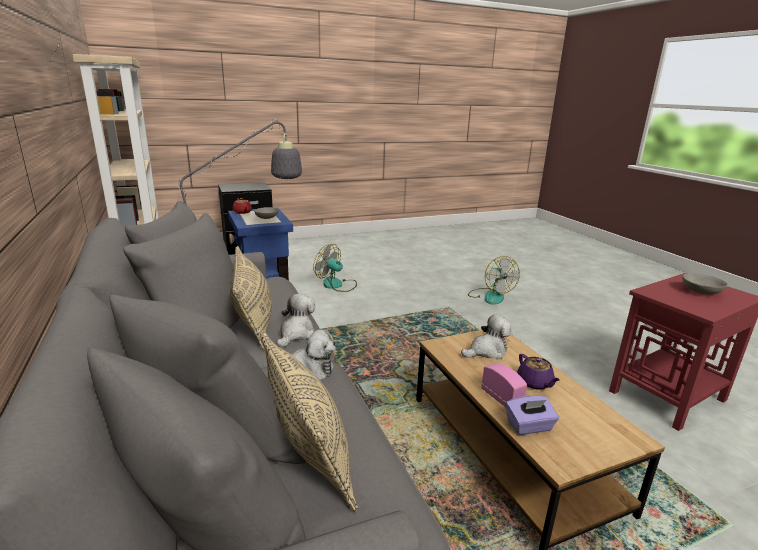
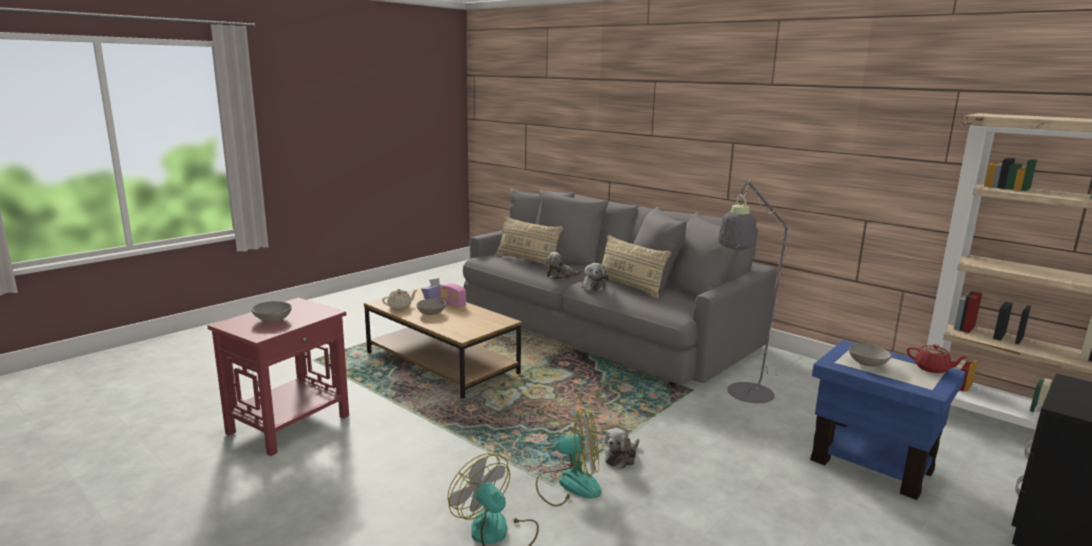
camera: 155 degrees right, 5 degrees down
(337, 285) = (752, 481): fan -> fan (569, 484)
(487, 351) = (468, 323): plush toy -> plush toy (621, 457)
(535, 383) = (431, 313): purple teapot -> grey bowl
(589, 413) = (400, 307): none -> beige teapot

